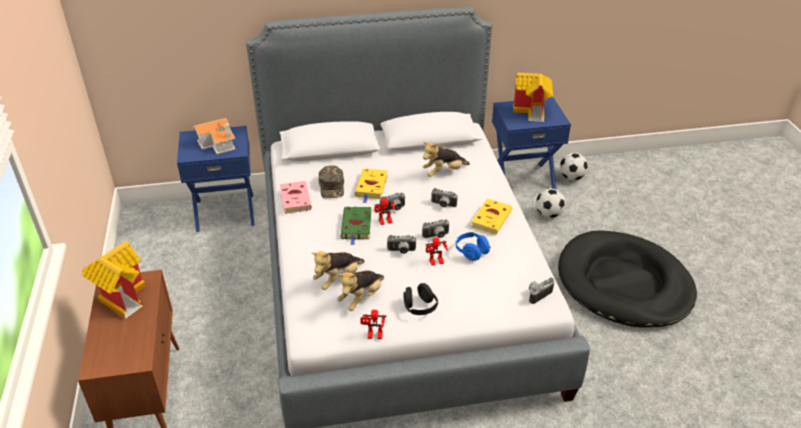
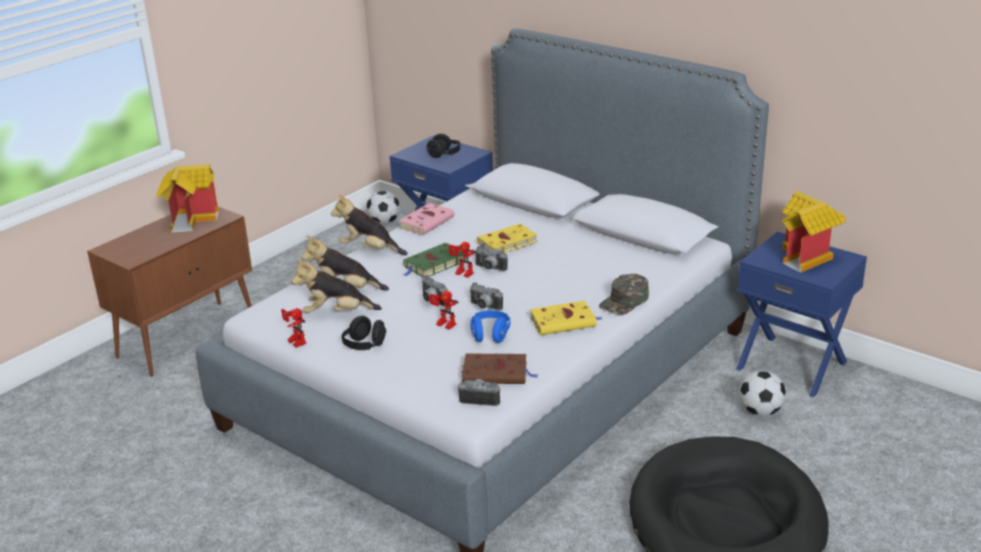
camera: 50 degrees right, 10 degrees down
(218, 143) = (445, 155): toy house -> black headphones
(332, 186) = (474, 228): green cap -> green cap (624, 301)
(443, 172) = (596, 265): plush toy -> plush toy (369, 250)
(443, 205) = (540, 289): camera -> none
(517, 273) = (497, 373): none -> brown book
(571, 177) = (862, 394): football -> football (384, 222)

